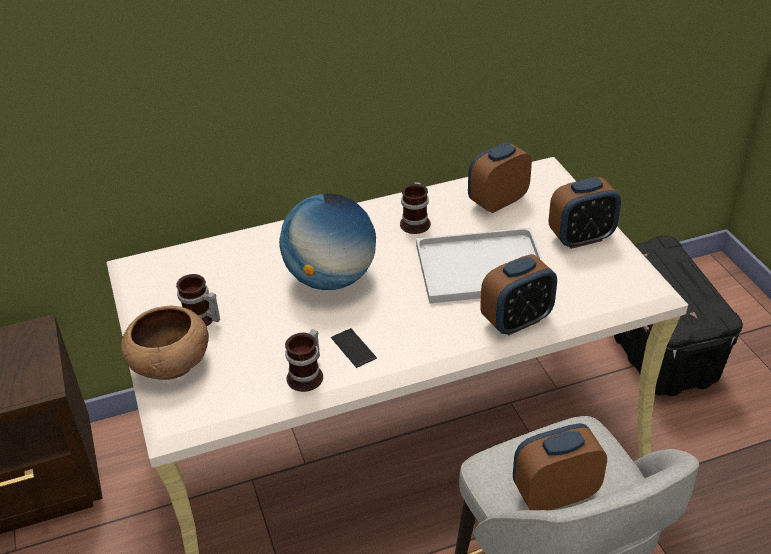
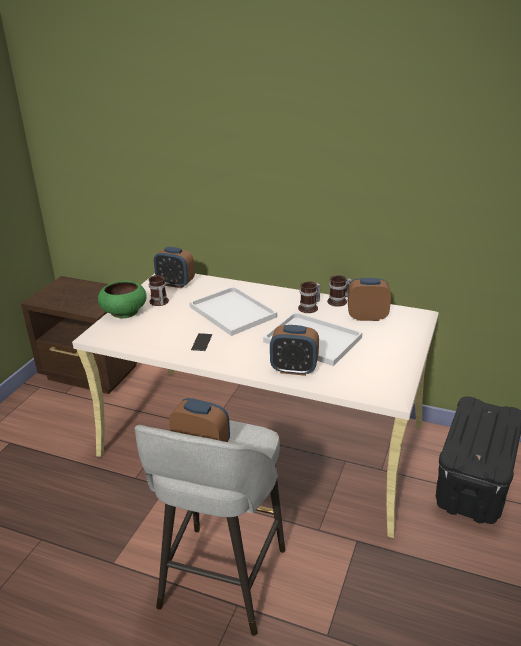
camera: 40 degrees right, 10 degrees down
(169, 363) = (124, 312): brown bowl -> green bowl
(308, 376) = (167, 343): mug -> mug (339, 301)
(331, 279) = (234, 312): globe -> white tray
(581, 238) = (389, 352): alarm clock -> alarm clock (175, 284)

